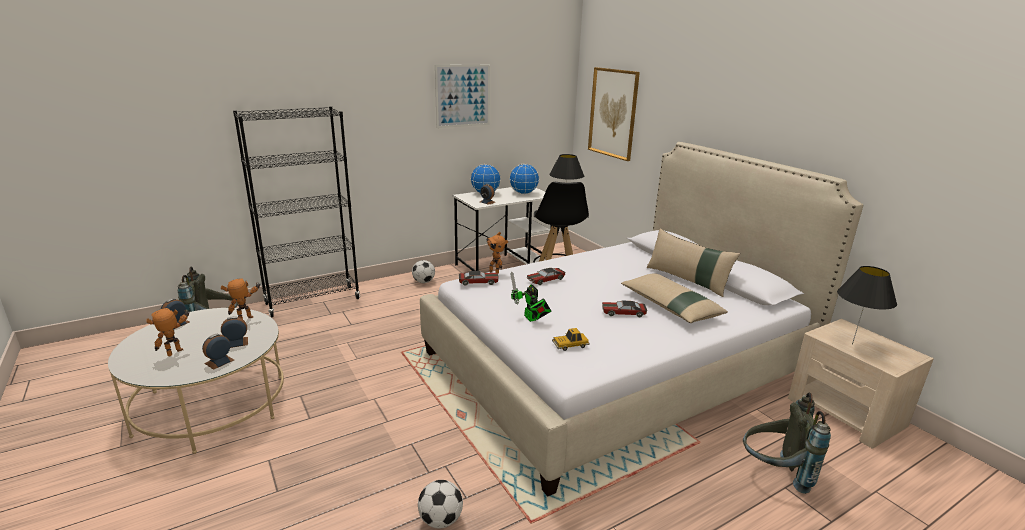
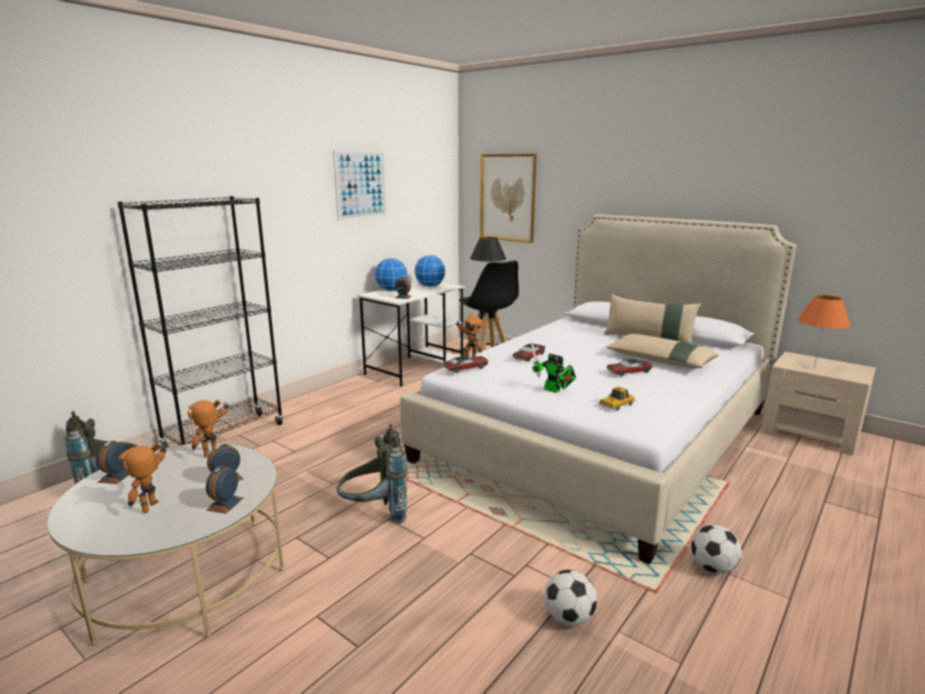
camera: 20 degrees left, 5 degrees down
(423, 282) = (343, 395): football -> football (713, 568)
(774, 474) = (807, 493): grey backpack -> grey backpack (375, 513)
(852, 344) = (814, 368): black table lamp -> orange table lamp

